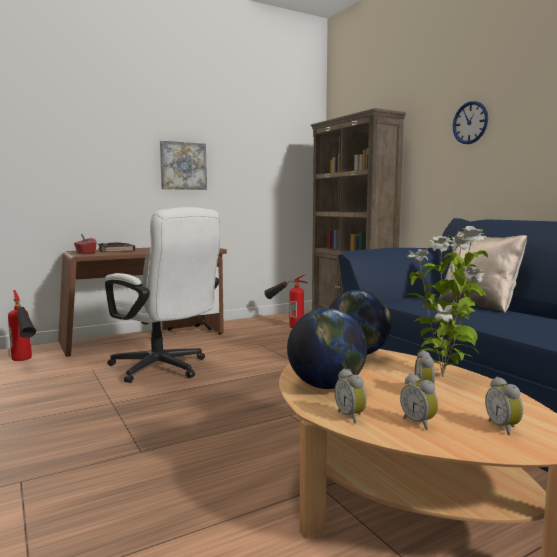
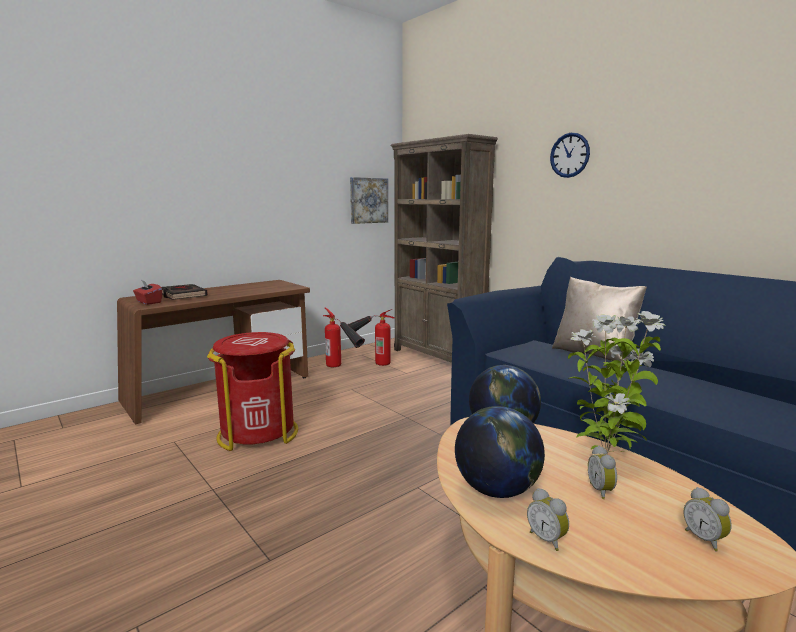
camera: 10 degrees left, 5 degrees up
(25, 362) = (85, 436): fire extinguisher -> fire extinguisher (343, 368)
(164, 369) = (258, 433): white office chair -> red trash can
(183, 166) = (252, 192): picture -> picture (368, 200)
(419, 423) = (620, 541): alarm clock -> none

